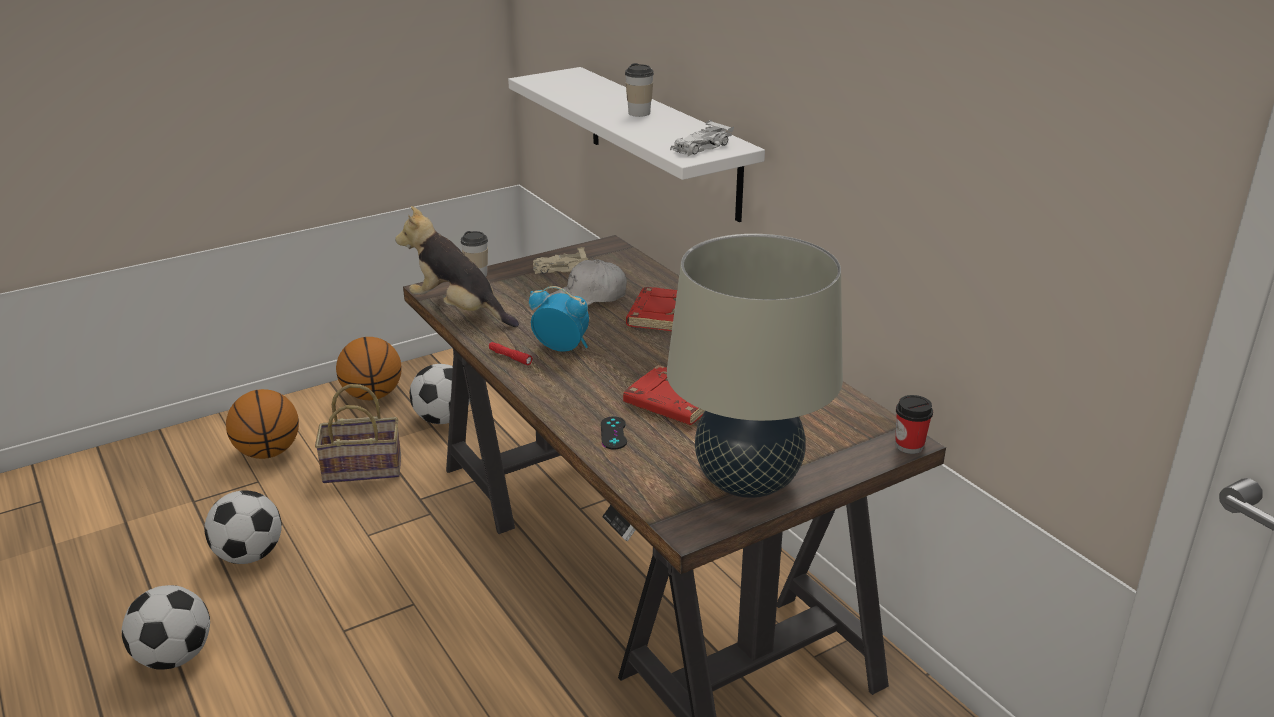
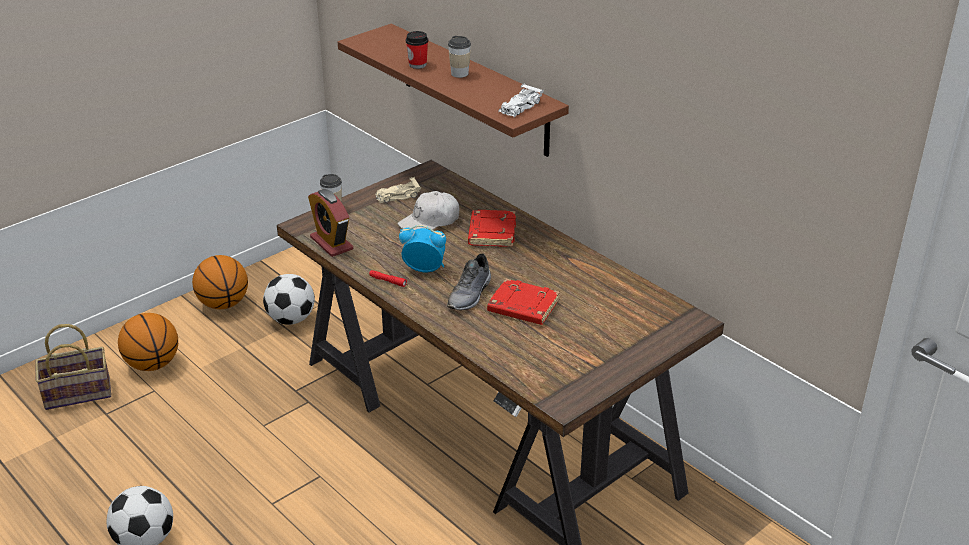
camera: 10 degrees left, 5 degrees up
(249, 555) = (172, 453): football -> none
(364, 468) = (240, 369): basket -> basket (79, 392)
(459, 311) = (331, 243): plush toy -> alarm clock
(609, 382) = (470, 294): none -> grey shoe
(613, 433) = (487, 337): black game controller -> none
(662, 141) = (474, 90): white shelf -> brown shelf
(747, 482) = (594, 365): beige table lamp -> none
(909, 446) = (699, 324): cup -> cup (417, 65)

